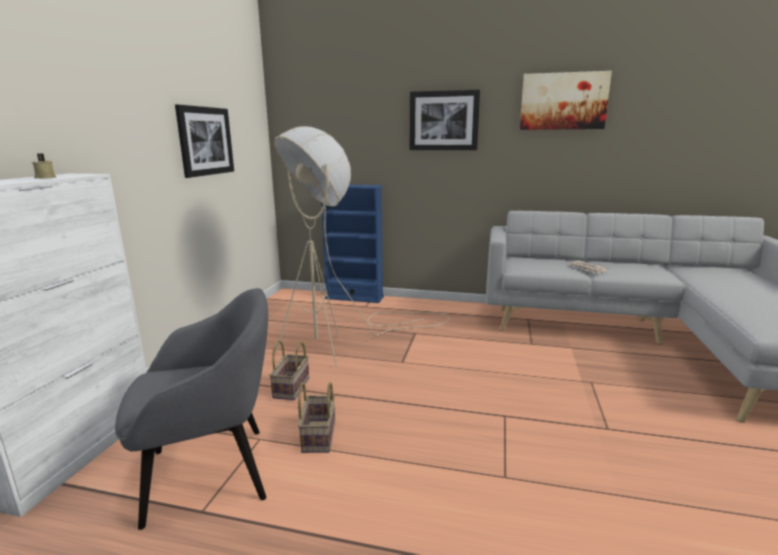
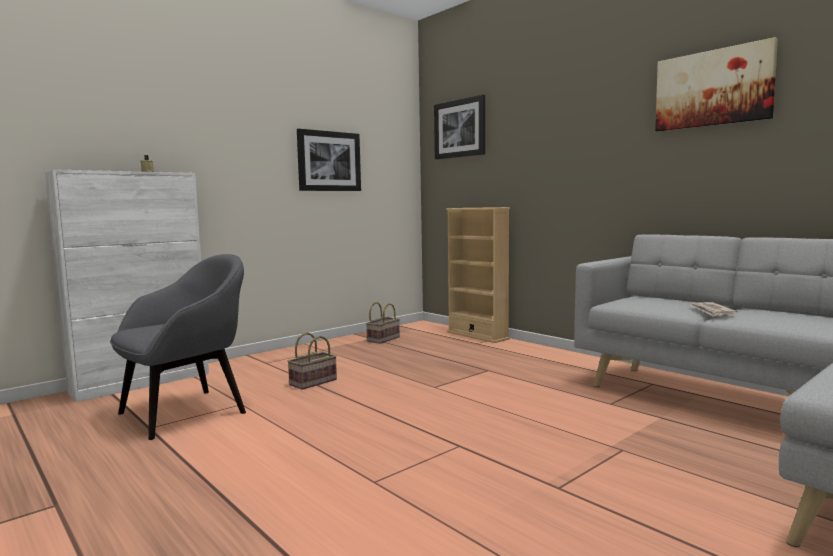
camera: 35 degrees right, 10 degrees down
(212, 472) = (185, 412): grey armchair -> grey armchair turned 60 degrees counterclockwise
(318, 435) = (281, 413): basket -> basket (383, 339)
(345, 342) = (408, 364): beige floor lamp -> none
(354, 297) = (477, 335): blue bookcase -> beige bookcase
(443, 121) = (572, 130): picture -> picture (460, 128)

